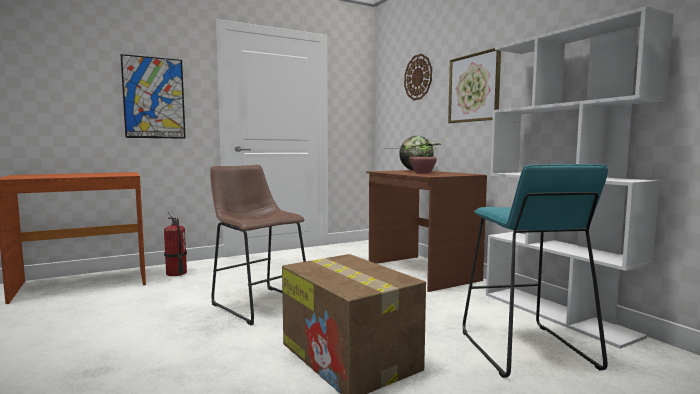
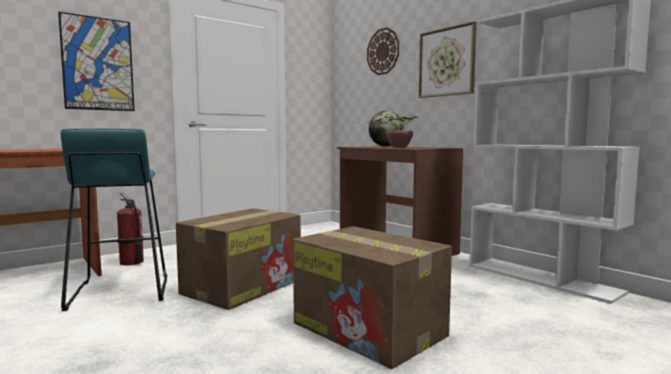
camera: 10 degrees left, 0 degrees up
(258, 303) = (243, 286): brown stool -> cardboard box
(525, 350) = (531, 311): turquoise stool -> turquoise stool (119, 291)

